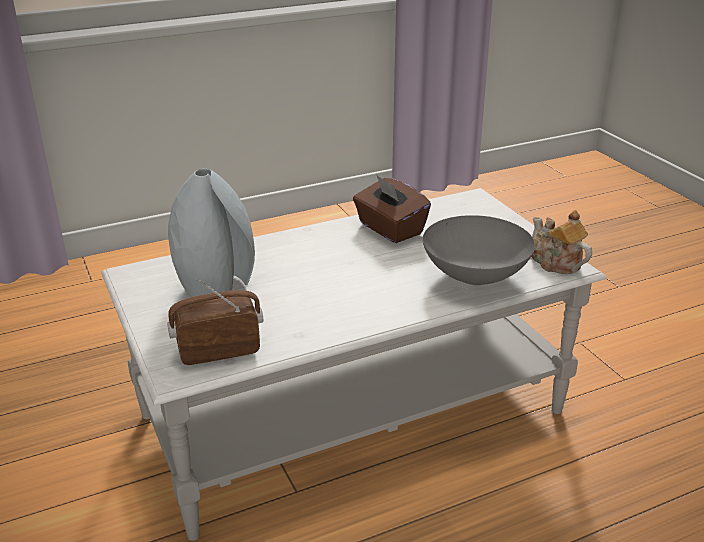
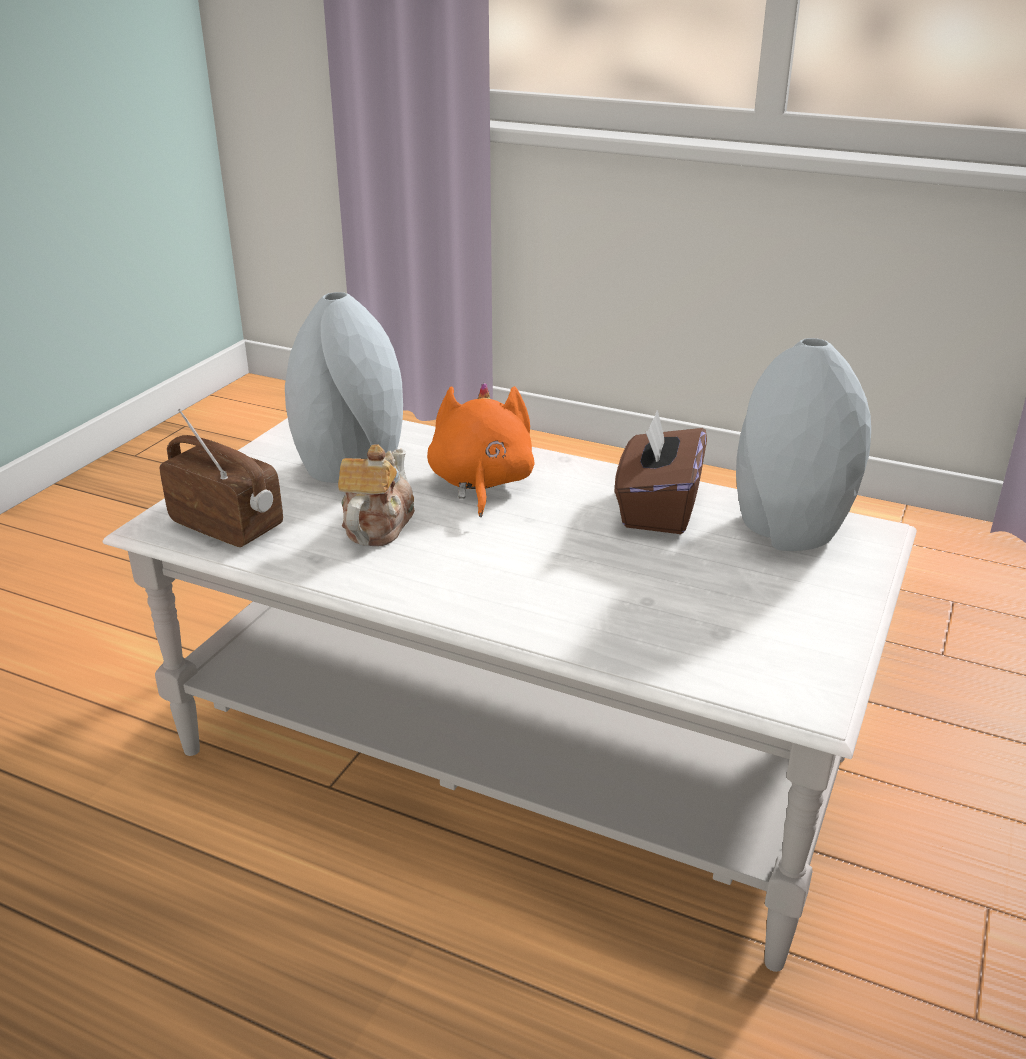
camera: 50 degrees right, 0 degrees up
(295, 259) = (480, 483): none -> orange plush toy
(450, 211) = (788, 530): none -> grey vase
(475, 275) = (639, 623): grey bowl -> none
(555, 262) = (794, 680): teapot -> teapot (377, 525)

